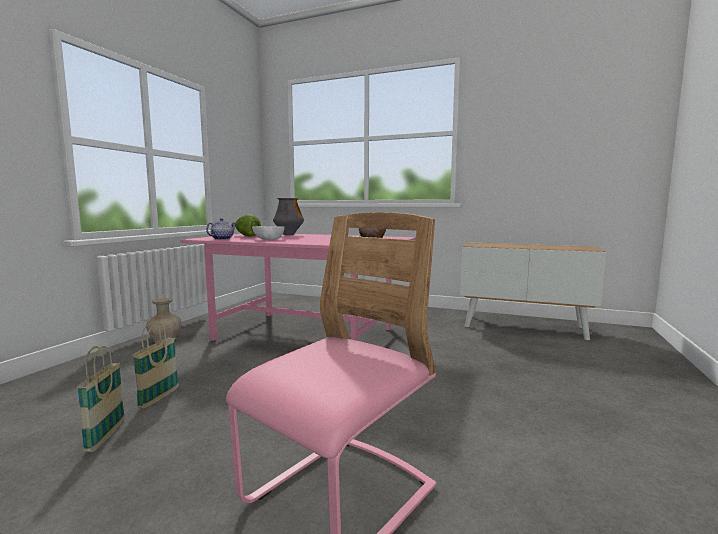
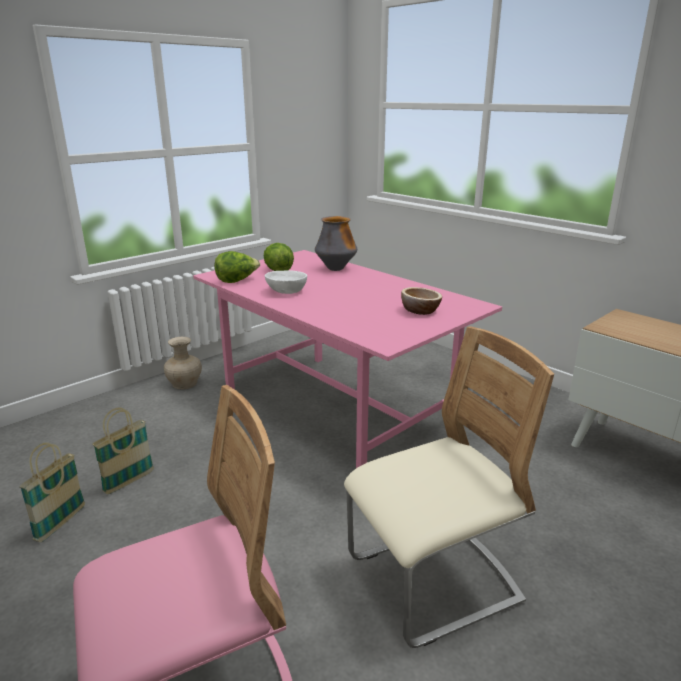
camera: 25 degrees right, 15 degrees up
(222, 239) = (237, 281): teapot -> lettuce
(448, 395) = (433, 581): none -> beige chair

